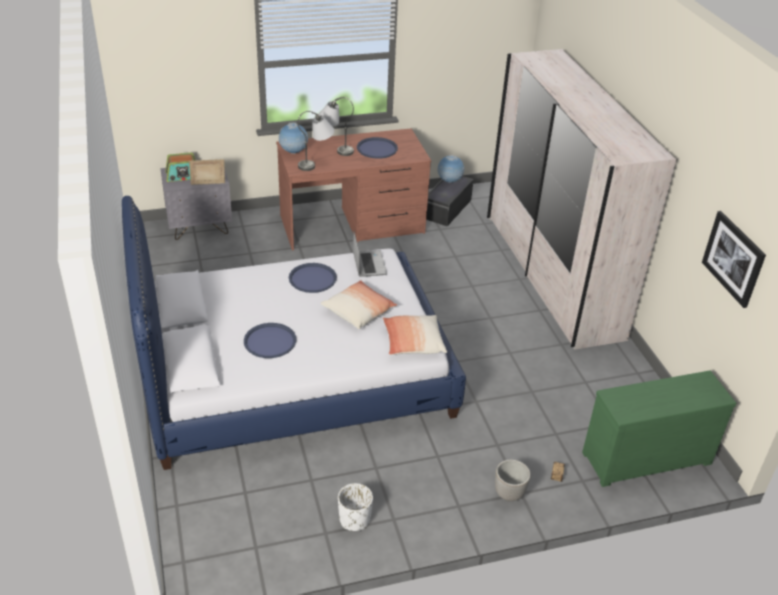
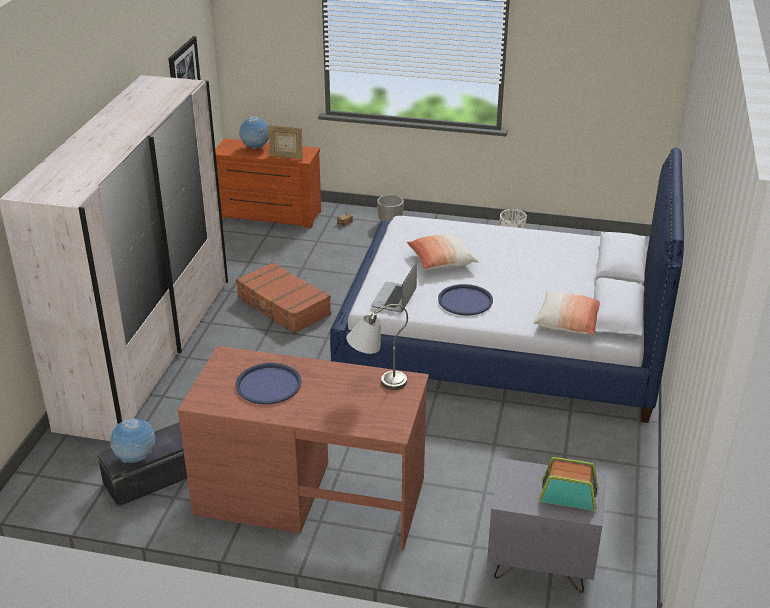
camera: 150 degrees left, 5 degrees down
(208, 185) = (533, 464): picture frame -> picture frame (286, 157)
(270, 341) = (541, 259): blue tray -> none
(293, 152) = (394, 412): globe -> globe (255, 148)
(335, 149) = (328, 401): grey table lamp -> none
(413, 343) = (413, 228): pillow -> pillow (569, 322)
(501, 343) = (283, 307): none -> brown suitcase
(645, 455) = (269, 215): green dresser -> brown dresser

